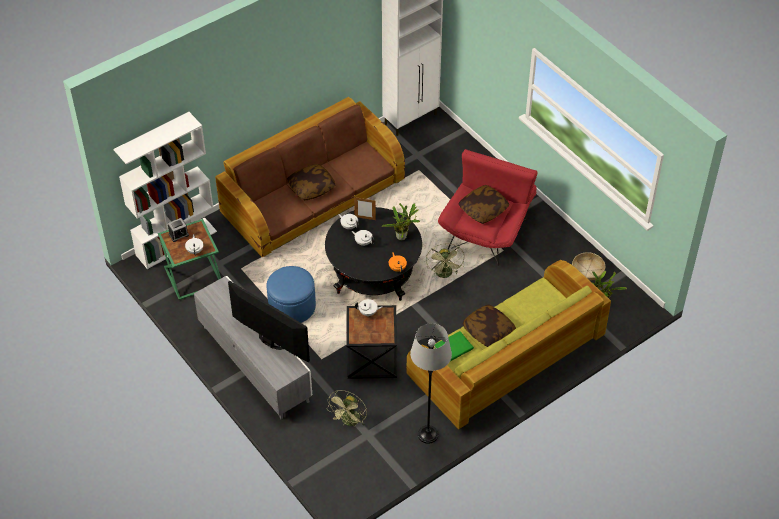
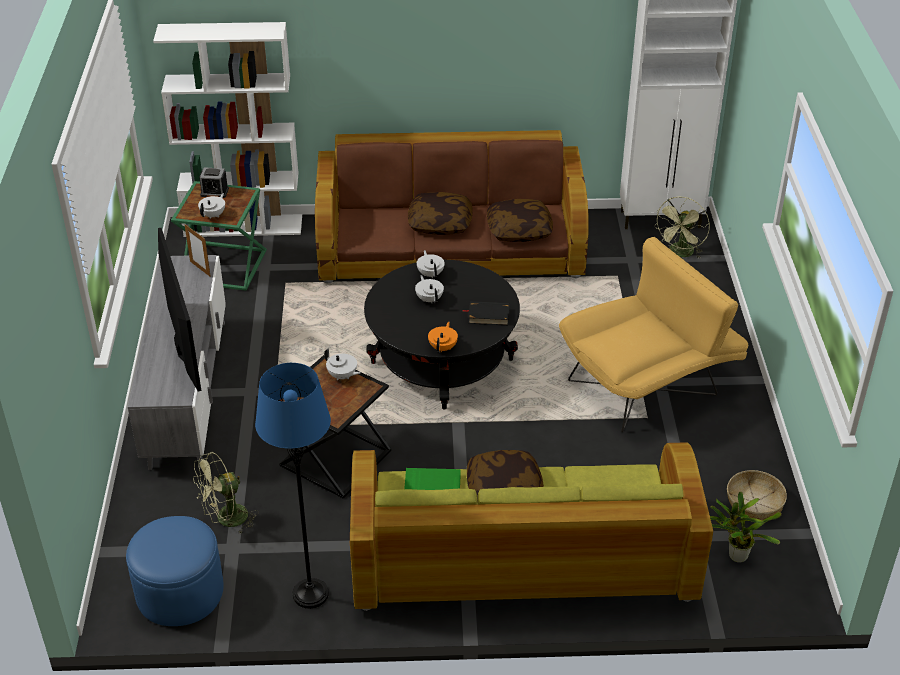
camera: 35 degrees right, 10 degrees down
(292, 306) = (301, 350): blue ottoman -> blue ottoman (180, 592)
(365, 218) = (460, 274): picture frame -> picture frame (200, 269)
(402, 236) = (488, 315): potted plant -> black book
(428, 435) = (310, 594): grey floor lamp -> blue floor lamp
(445, 275) = (535, 408): green fan -> green fan (680, 254)
(483, 209) = (636, 336): pillow -> pillow (519, 230)
(488, 228) = (649, 381): red armchair -> yellow armchair

